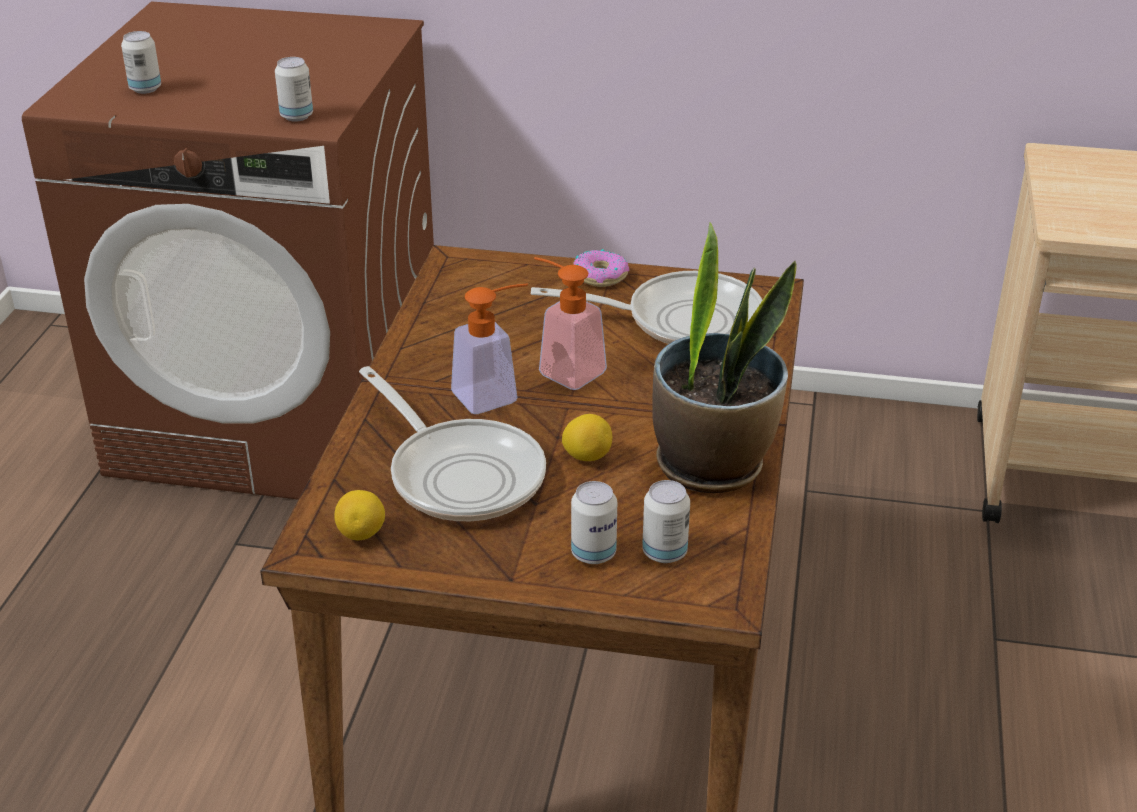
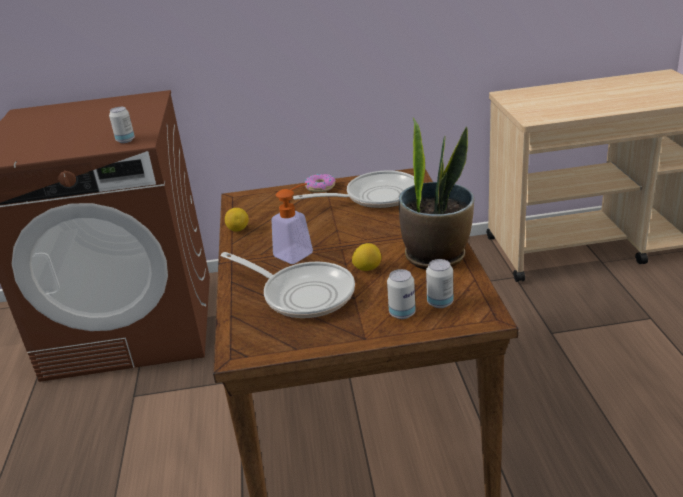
camera: 15 degrees left, 5 degrees down
(145, 89) = (28, 146): can -> none
(362, 534) = (264, 338): lemon -> lemon (238, 230)
(564, 369) = (328, 232): soap dispenser -> none

